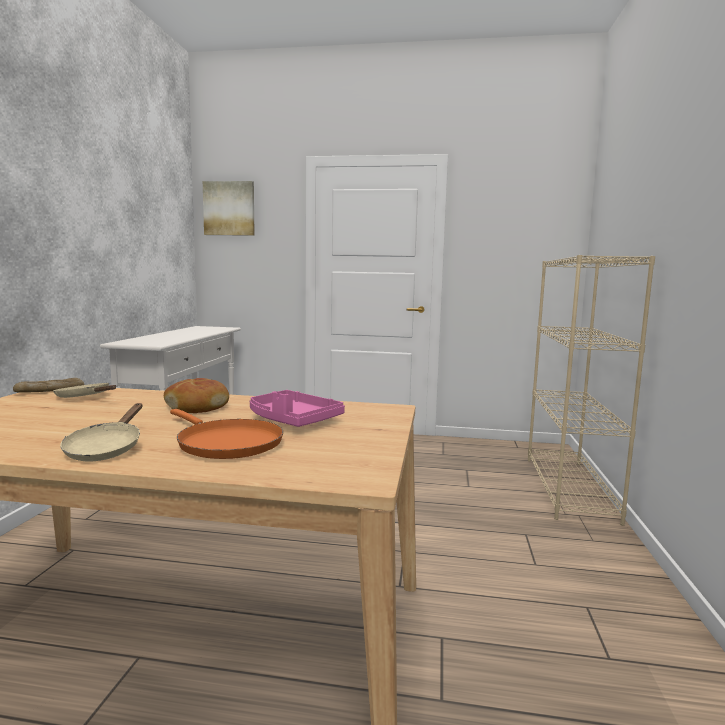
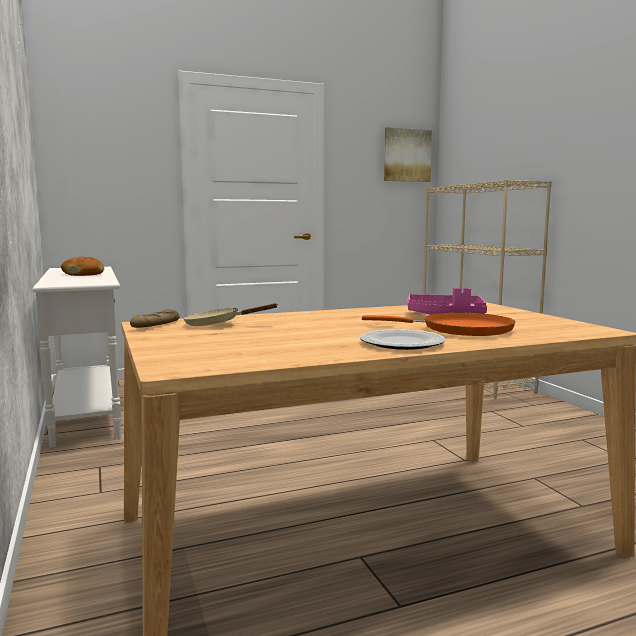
camera: 30 degrees left, 0 degrees up
(106, 449) = (400, 343): beige frying pan -> plate
(197, 406) = (343, 318): bread -> bread (83, 274)
(229, 208) = (84, 124): picture -> picture (406, 155)

